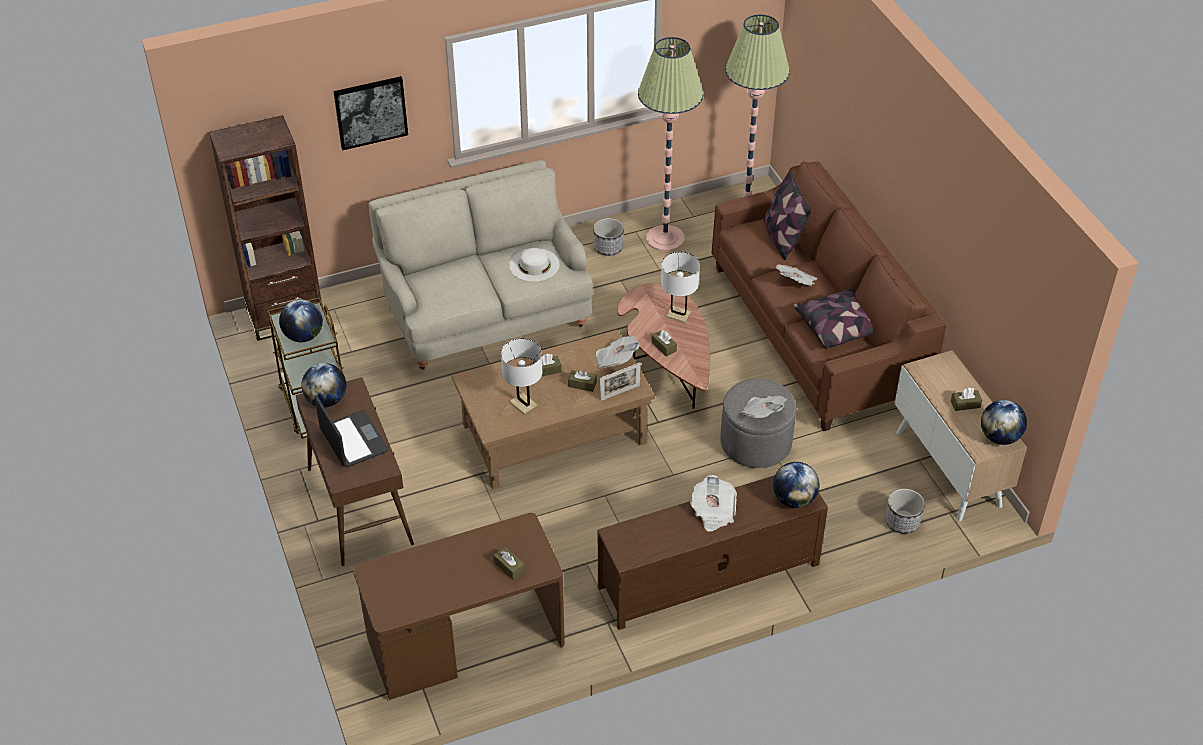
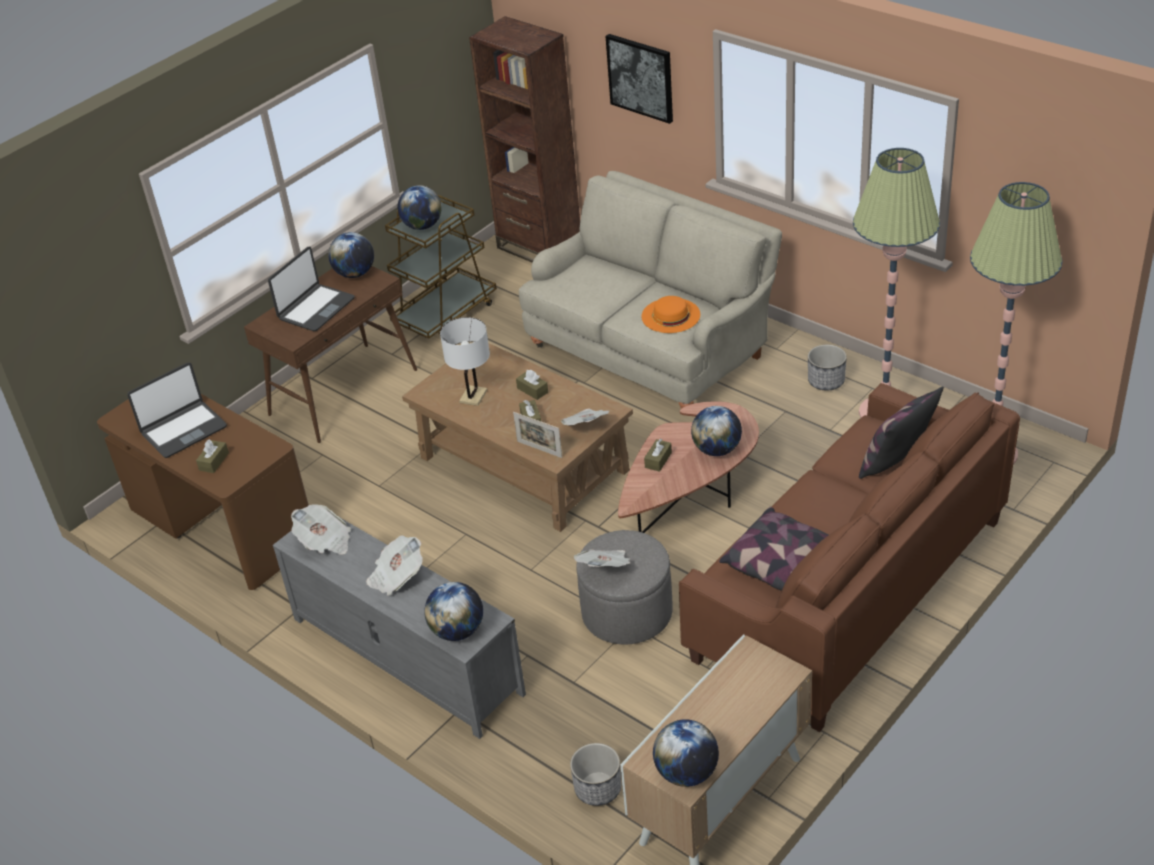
camera: 65 degrees right, 5 degrees down
(447, 575) = (183, 430): none -> laptop
(534, 265) = (670, 315): white hat -> orange hat
(678, 315) = (717, 450): white table lamp -> globe
(708, 576) = (405, 655): brown tv stand -> grey tv stand
(796, 283) = (826, 502): newspaper -> newspaper (325, 541)
(965, 404) = (720, 718): brown tissue box -> none

